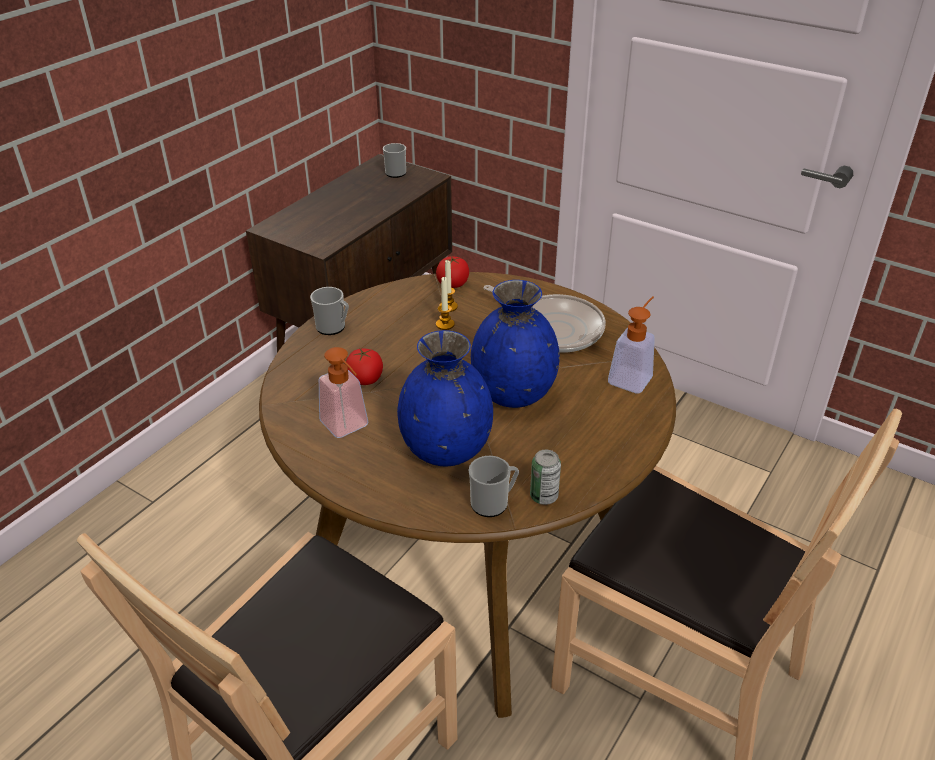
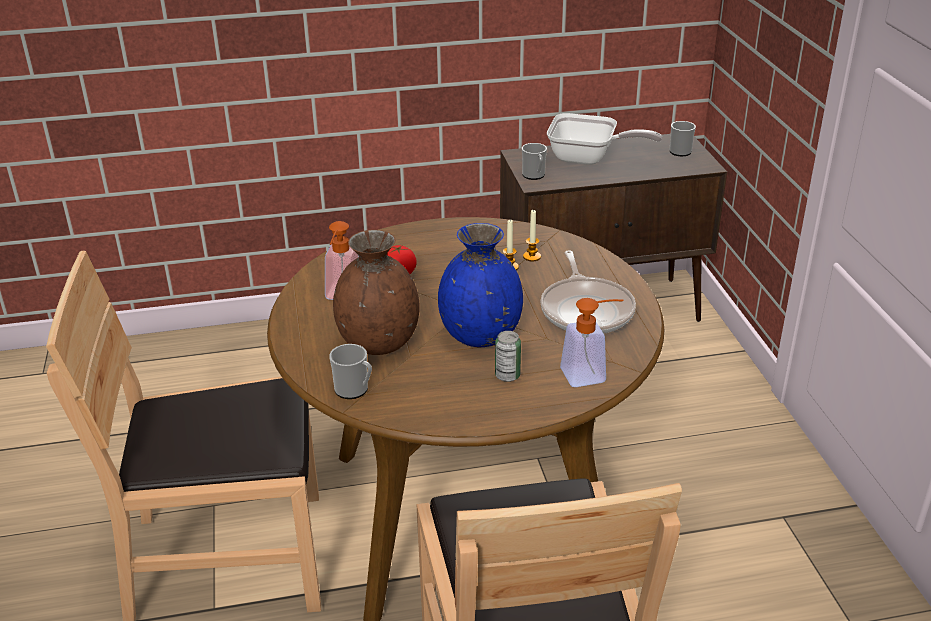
camera: 45 degrees right, 5 degrees down
(333, 327) = (431, 232): mug -> mug (534, 176)
(334, 207) = (589, 158): none -> frying pan
(447, 449) = (379, 343): blue vase -> brown vase
(452, 284) = (561, 243): tomato -> none
(544, 496) = (391, 407): can -> can (507, 376)

